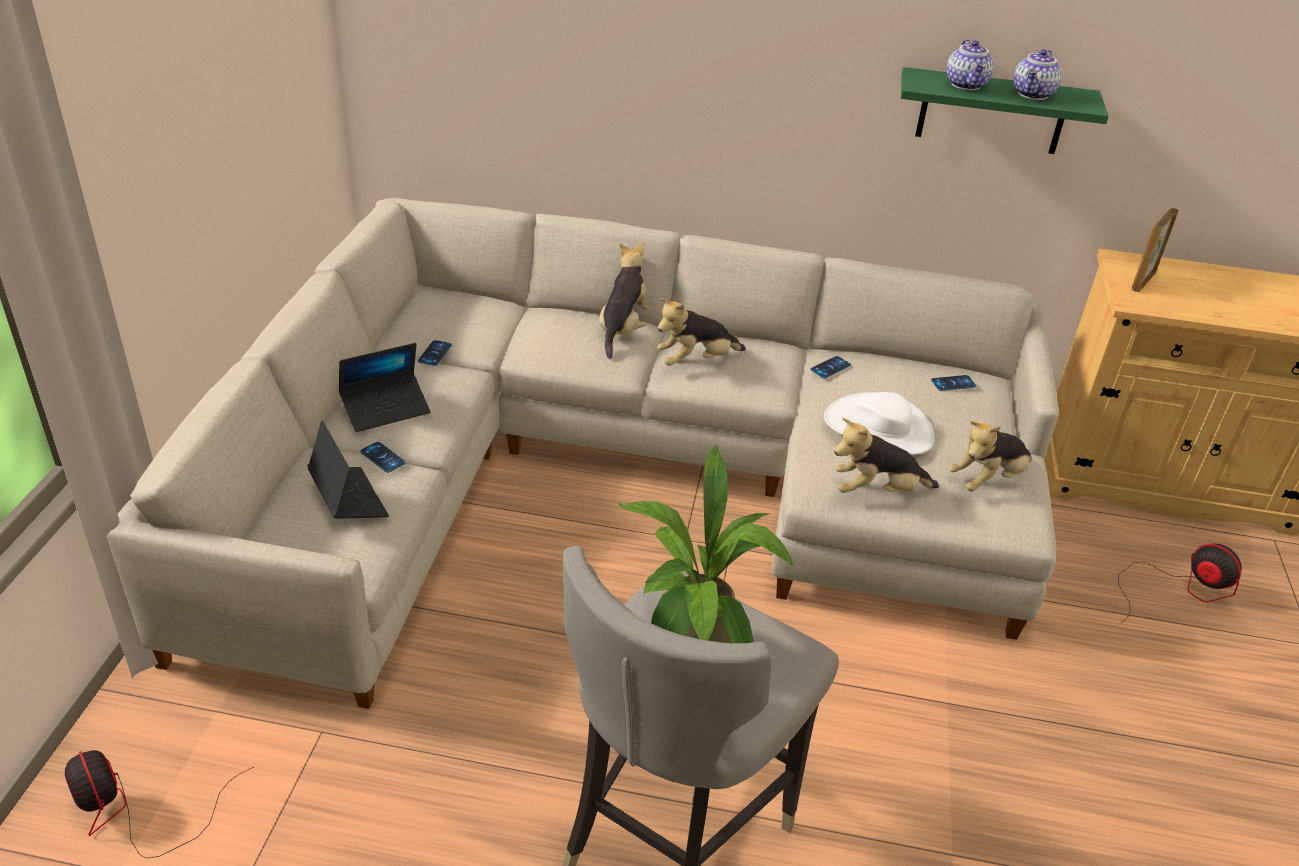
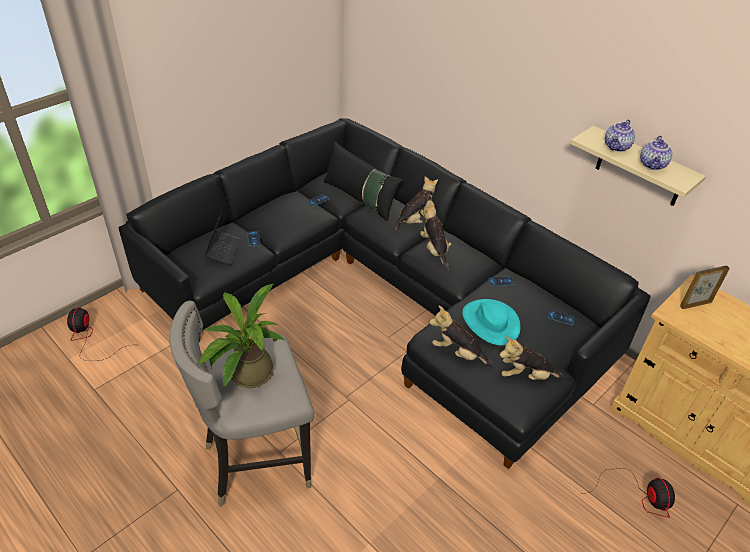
camera: 35 degrees right, 5 degrees up
(386, 409) = (274, 218): laptop -> none
(502, 326) = (360, 198): none -> black pillow
(615, 477) = (384, 293): beige sofa -> black sofa
(696, 361) = (434, 250): plush toy -> plush toy turned 60 degrees clockwise
(878, 428) = (490, 322): white hat -> turquoise hat
(992, 111) = (640, 168): green shelf -> beige shelf
(1033, 94) = (653, 165): teapot -> teapot turned 45 degrees counterclockwise

